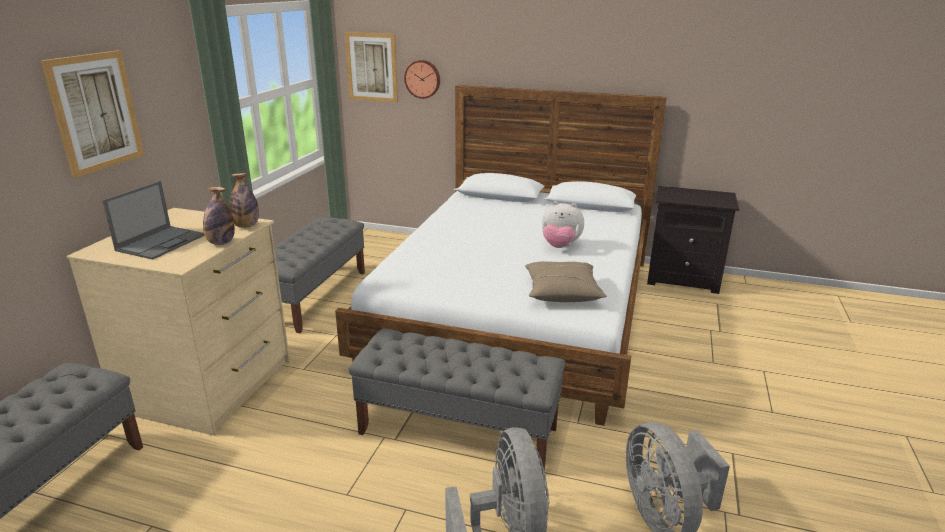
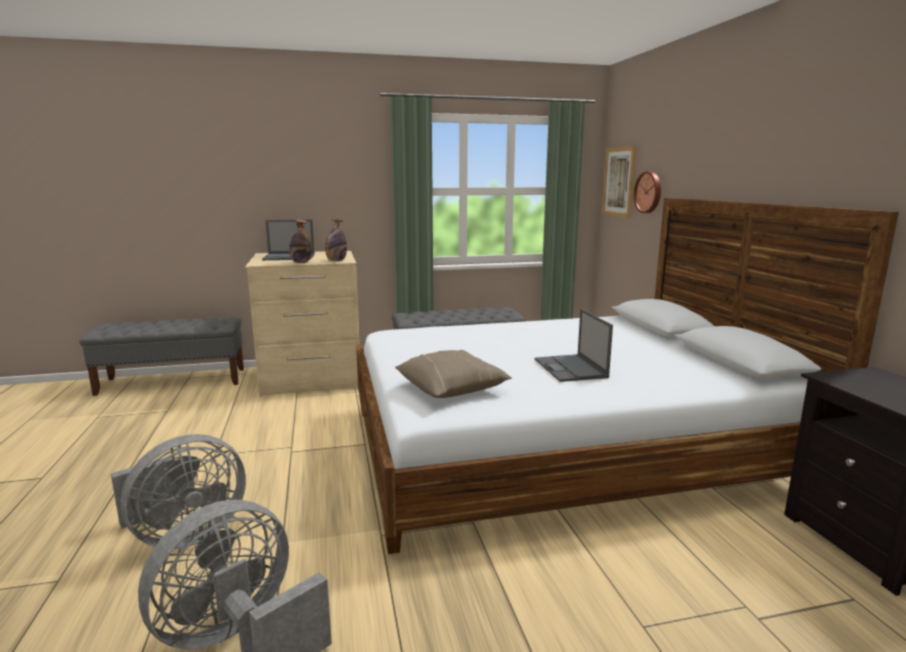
camera: 60 degrees right, 10 degrees down
(95, 112) = (302, 172): picture -> none
(459, 431) = (320, 474): grey bench -> none
(560, 246) = (571, 368): plush toy -> laptop

